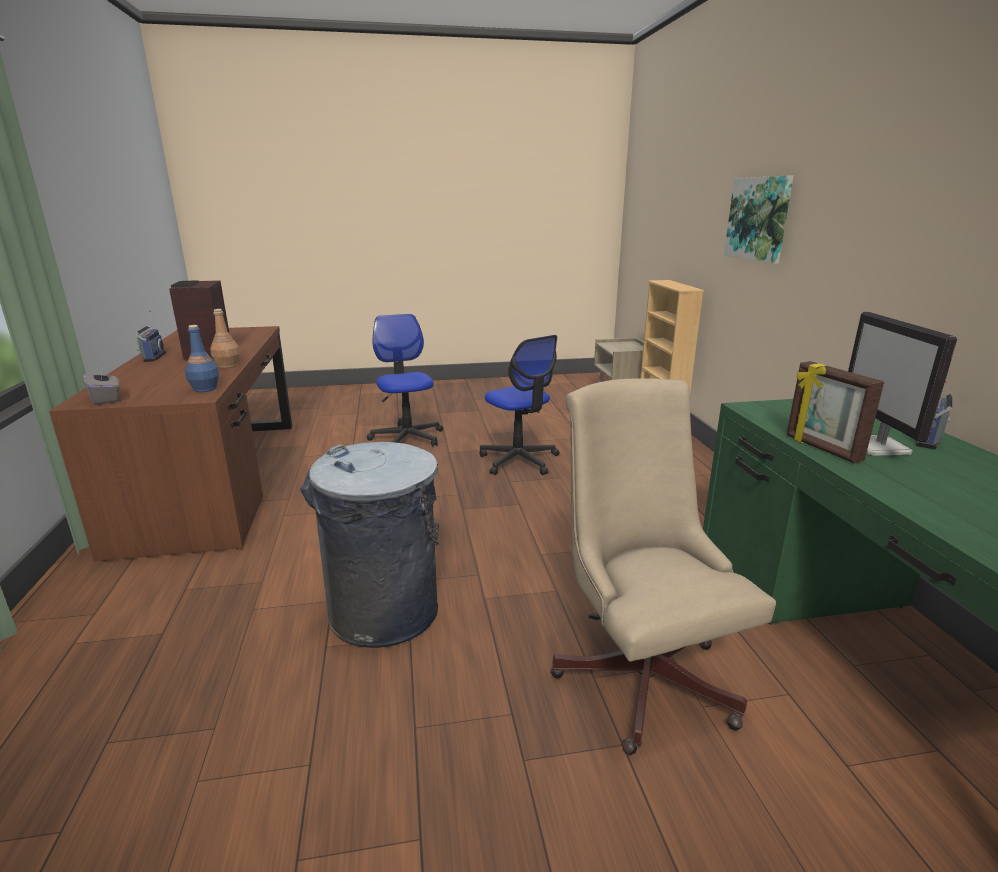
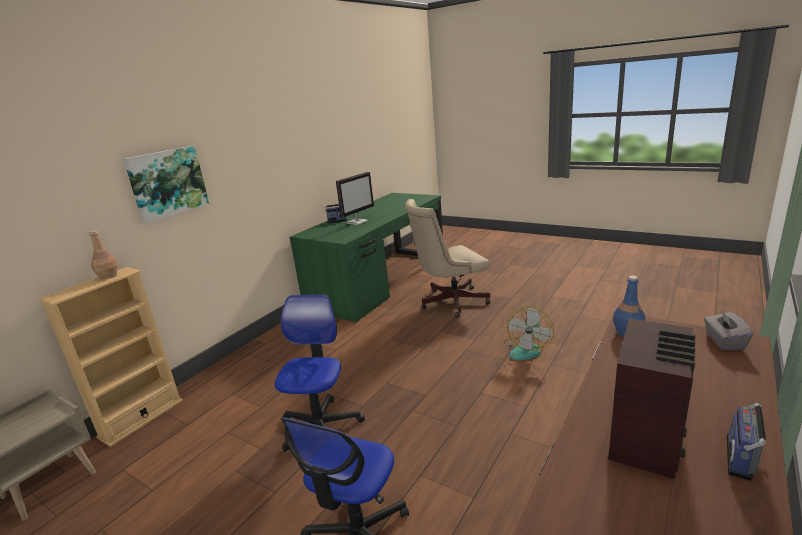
camera: 135 degrees left, 0 degrees up
(227, 365) = (609, 379): brown bottle -> brown bottle (109, 276)
(384, 613) = (527, 349): grey trash can -> fan
(640, 670) = (449, 302): beige office chair -> beige office chair turned 45 degrees clockwise
(822, 449) = (374, 224): picture frame -> none

